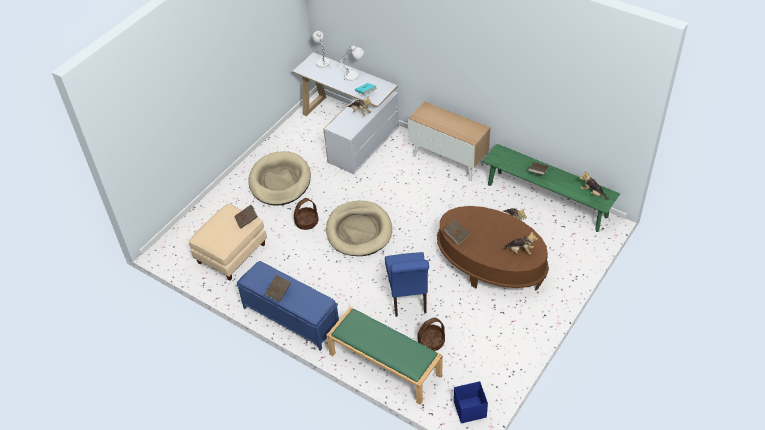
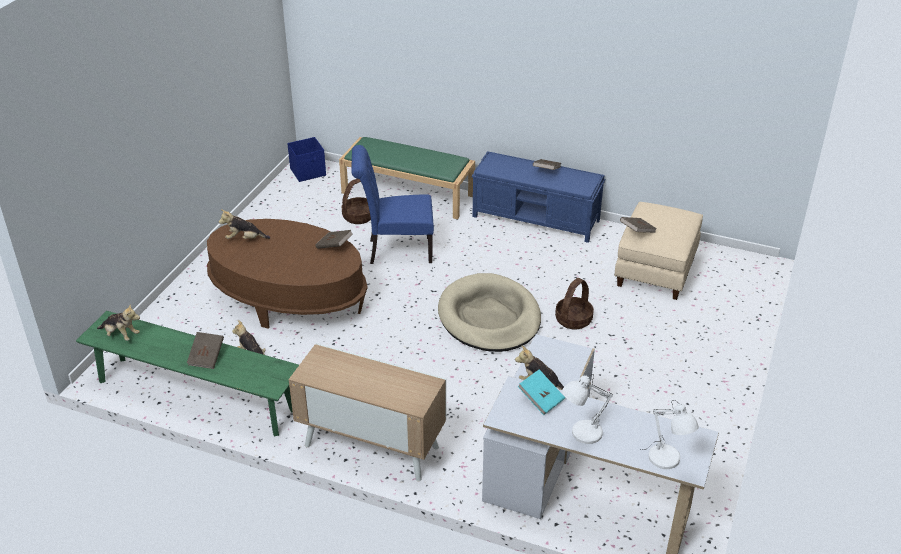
camera: 165 degrees right, 10 degrees down
(280, 181) = (651, 373): beige dog bed -> none
(408, 299) = (395, 250): blue chair -> blue chair turned 75 degrees counterclockwise

